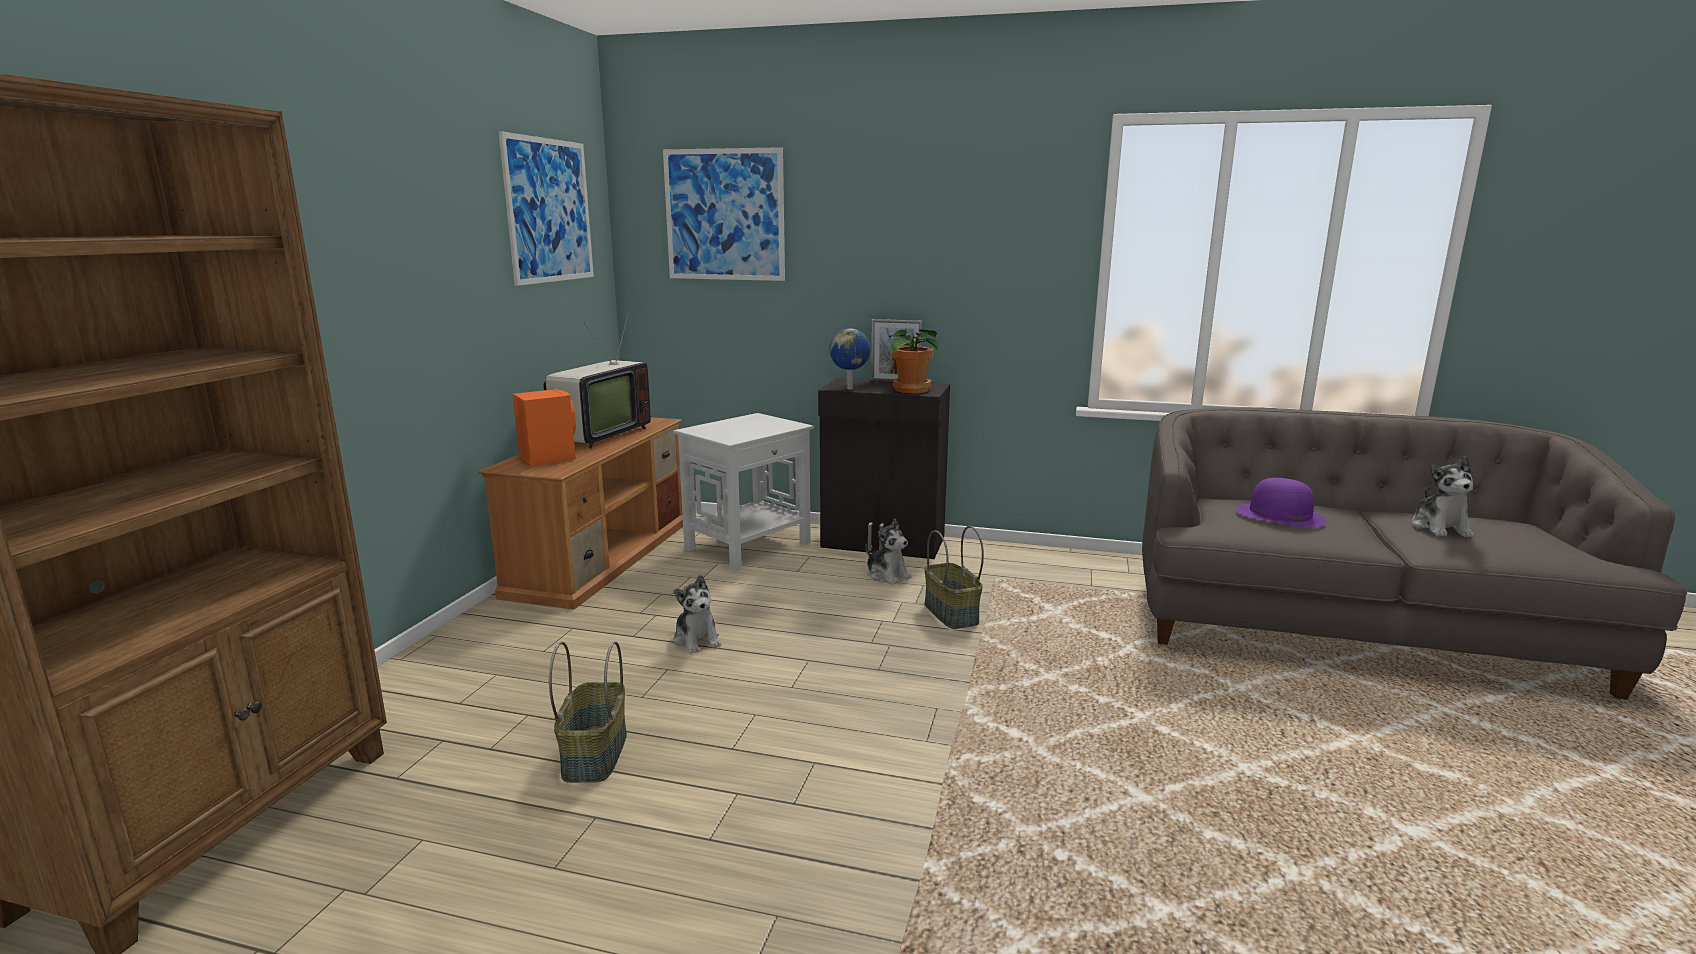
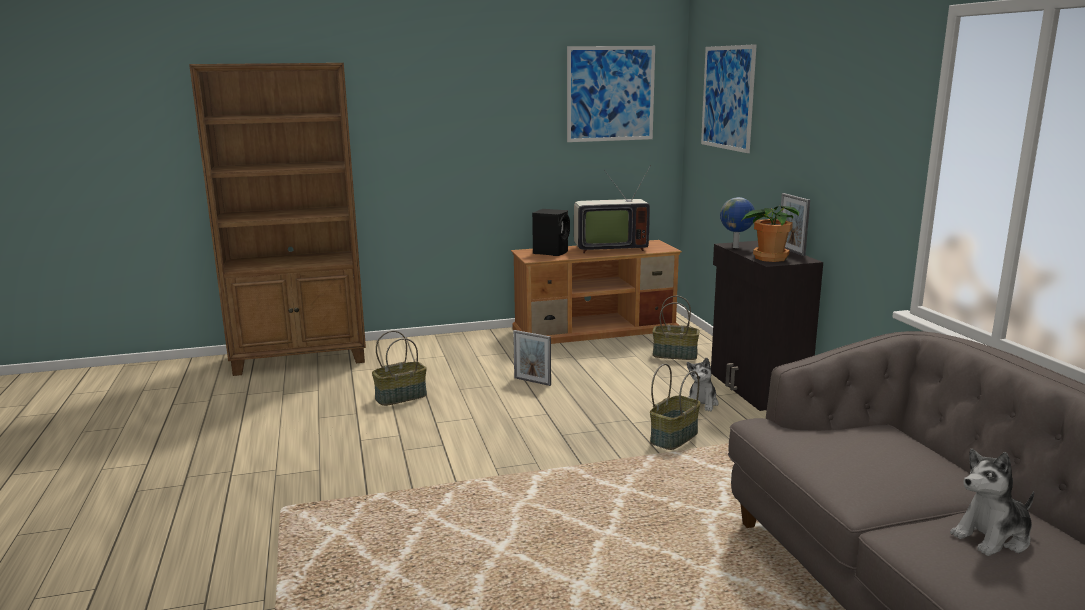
camera: 60 degrees right, 0 degrees up
(547, 458) = (551, 252): orange speaker -> black speaker
(697, 639) = (532, 381): plush toy -> picture frame
(749, 545) = (675, 355): white side table -> basket
(1279, 515) = (866, 452): purple hat -> none

